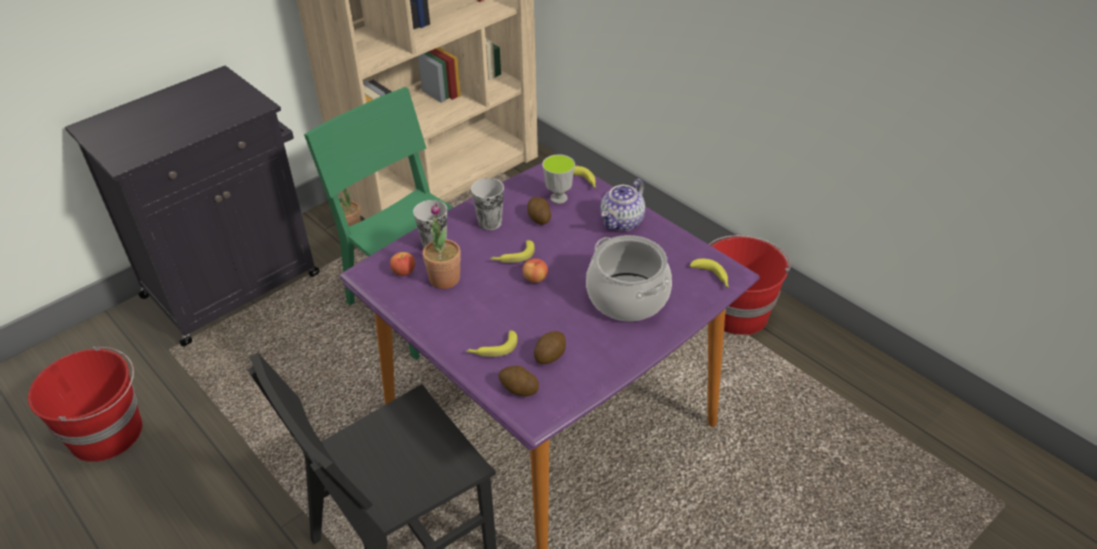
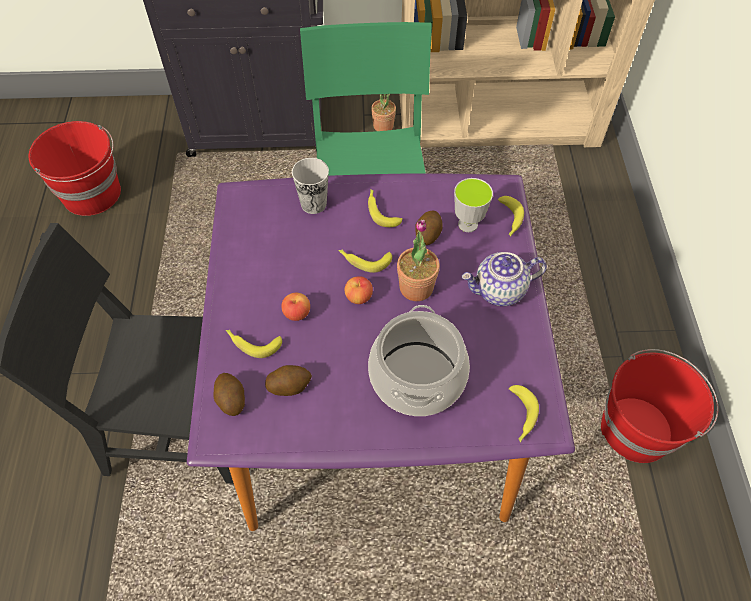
camera: 40 degrees right, 15 degrees up
(404, 272) = (264, 214): apple -> apple (297, 313)
(444, 279) = (287, 244): potted plant -> potted plant (416, 287)
(490, 222) = (381, 211): cup -> banana

